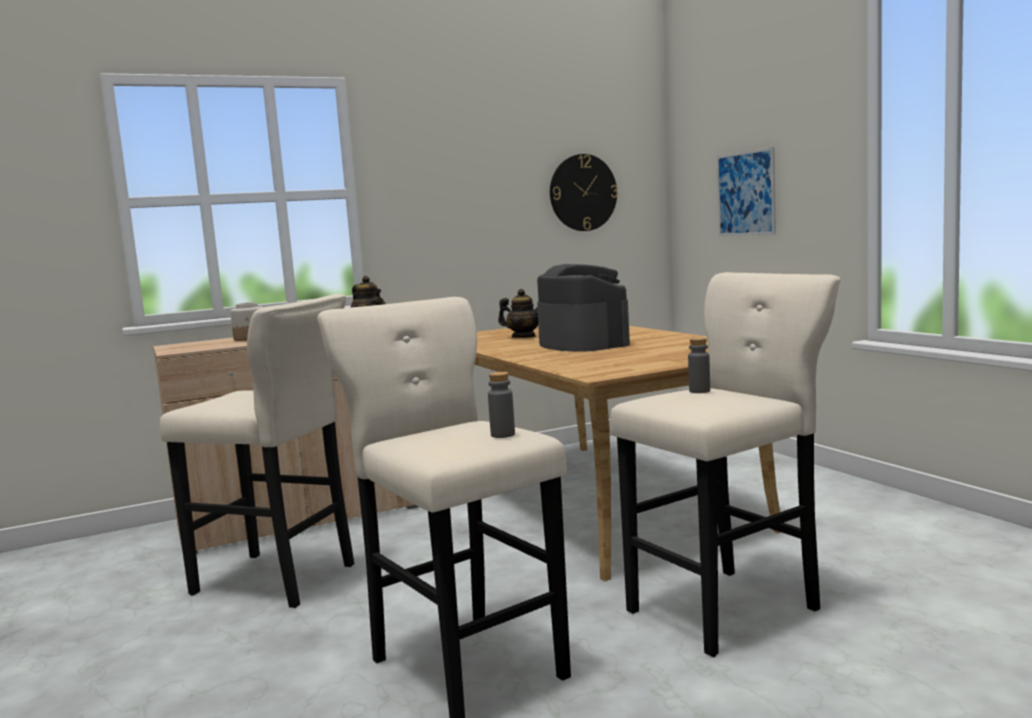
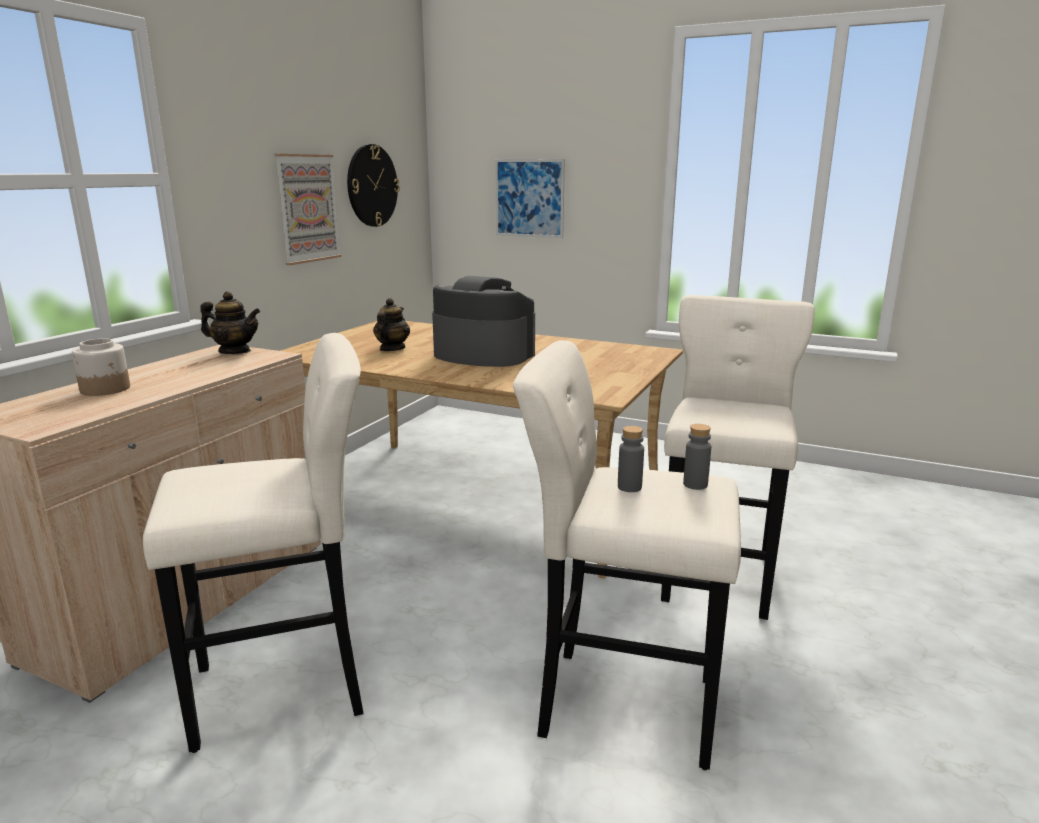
camera: 40 degrees left, 10 degrees up
(499, 214) = (308, 208): none -> picture
(523, 337) = (392, 349): teapot -> teapot turned 60 degrees counterclockwise
(699, 391) = (709, 404): grey bottle -> grey bottle (629, 487)

